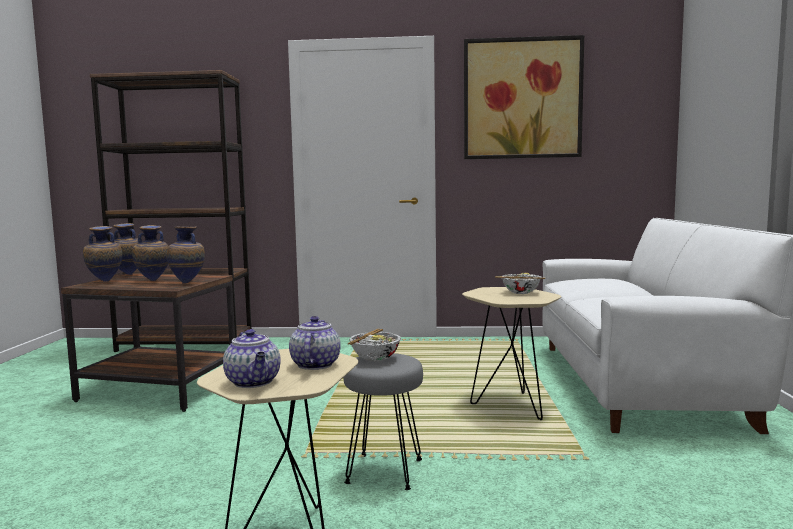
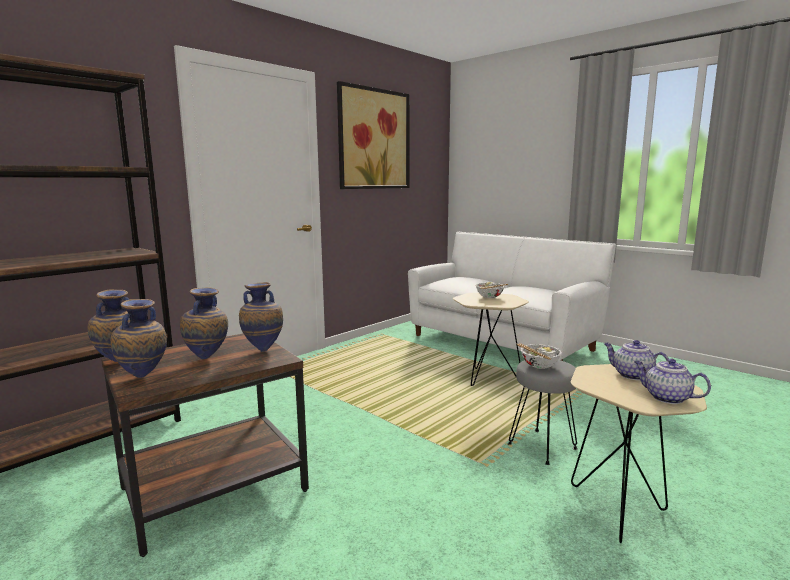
camera: 50 degrees left, 5 degrees up
(254, 382) = (666, 398): teapot -> teapot turned 150 degrees counterclockwise

